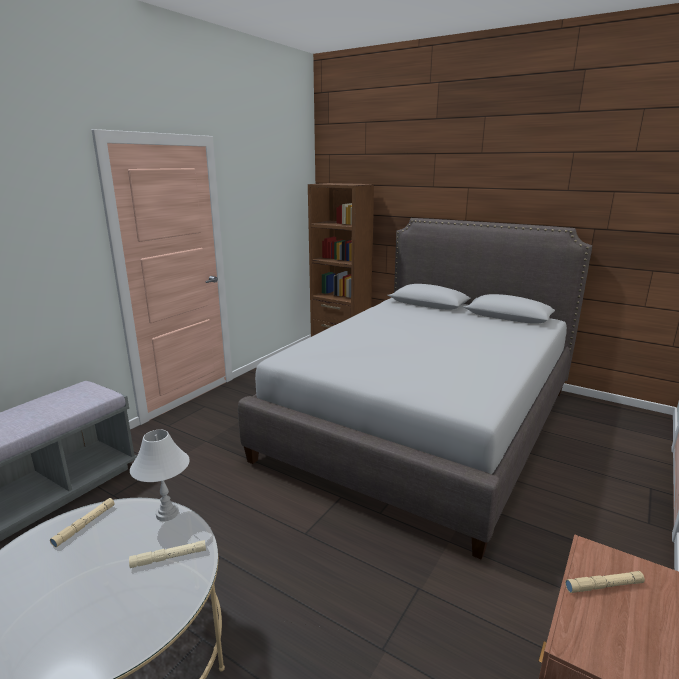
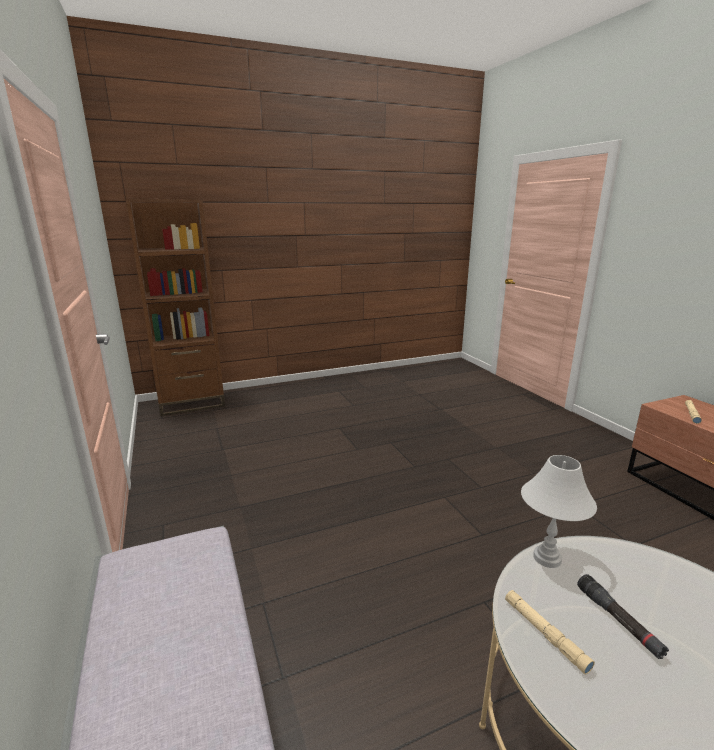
camera: 55 degrees left, 0 degrees up
(108, 555) = (618, 621): none -> black flashlight
(169, 557) = (630, 573): beige flashlight -> none
(425, 423) = (378, 421): grey bed -> none

